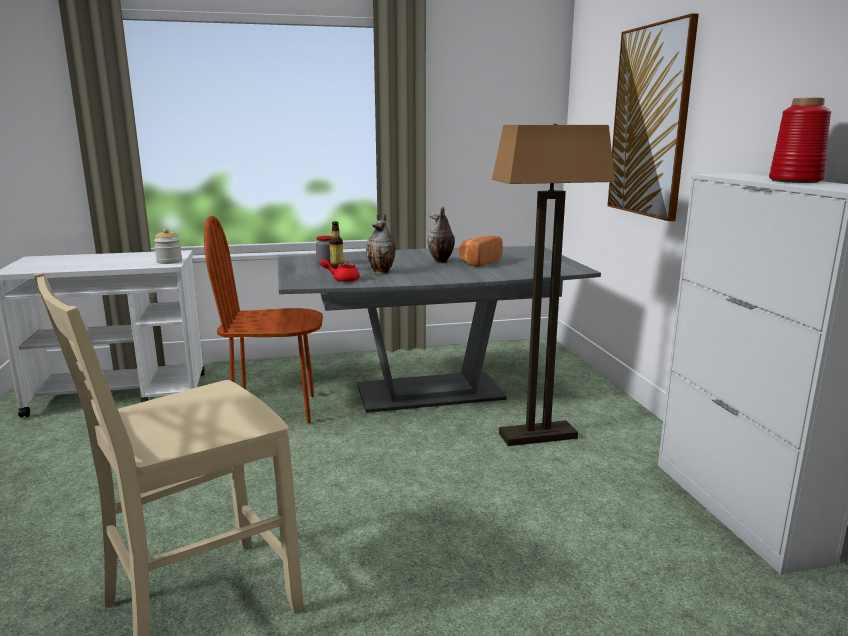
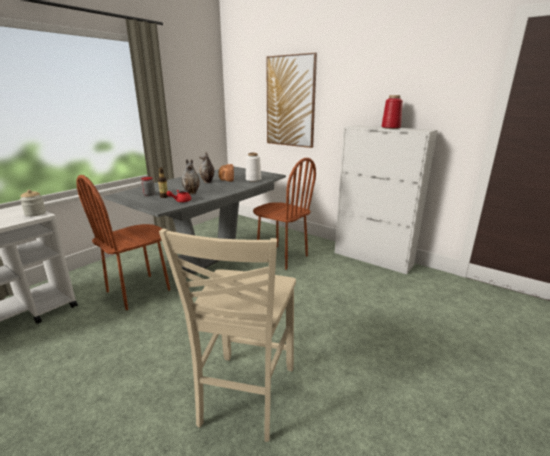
camera: 40 degrees left, 5 degrees up
(520, 270) = (253, 179): none -> white vase
(537, 436) = (281, 257): floor lamp -> brown chair

